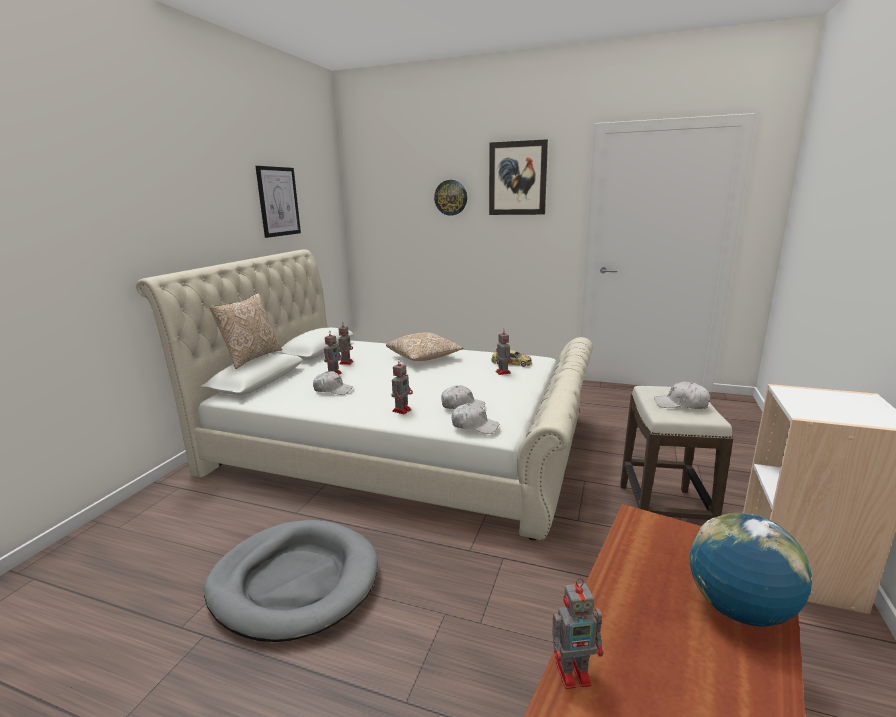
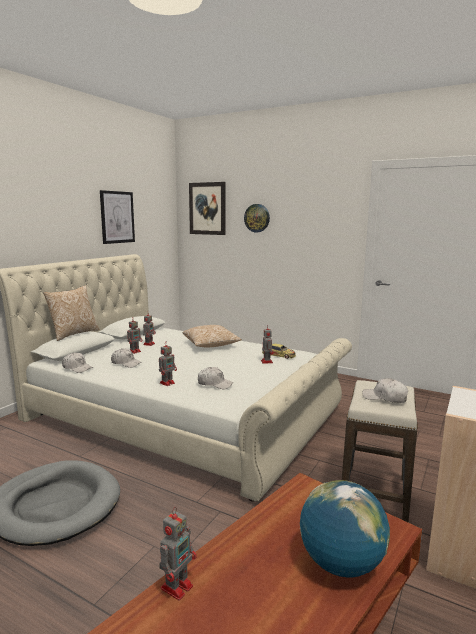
camera: 10 degrees right, 5 degrees down
(474, 426) = (214, 400): white cap -> white cap (77, 368)
(517, 178) = (309, 204): picture -> picture (207, 208)
(575, 672) = (178, 586): toy robot -> toy robot turned 60 degrees counterclockwise

